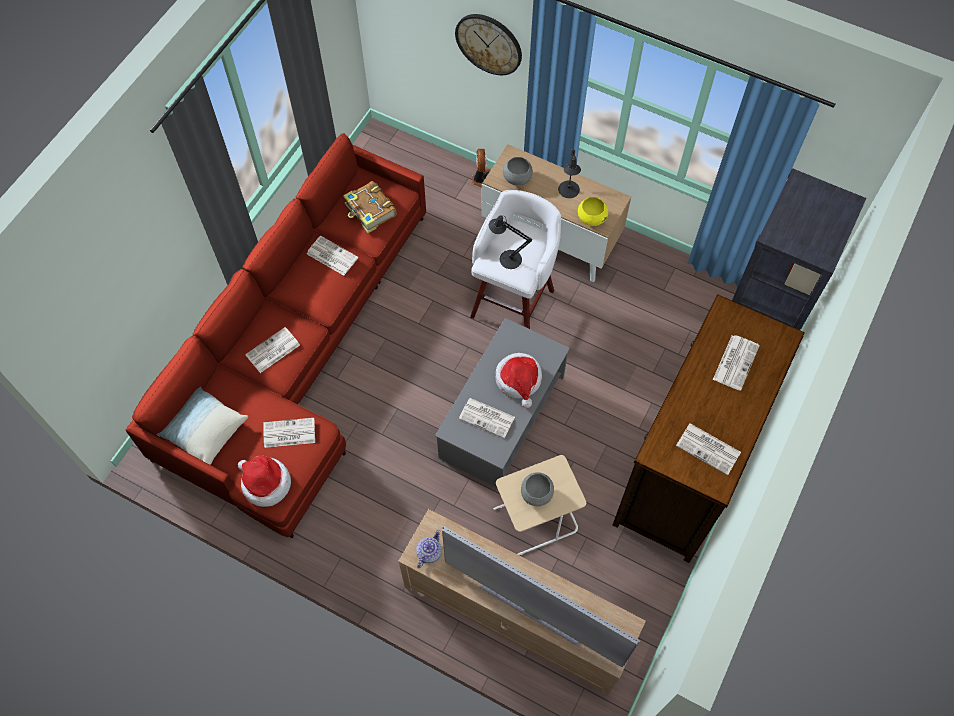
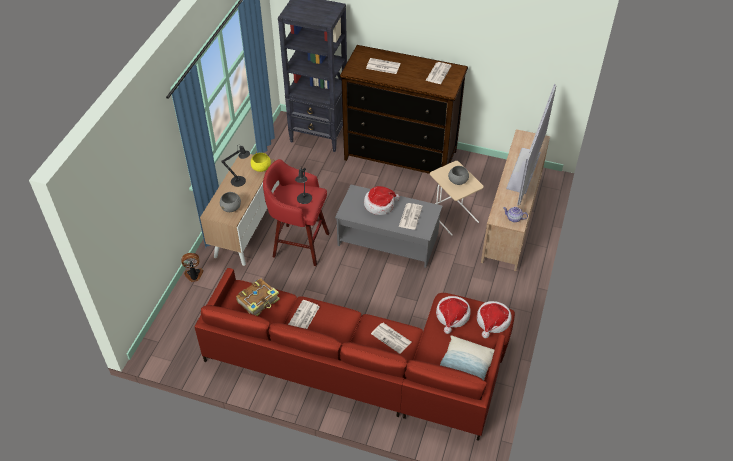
camera: 100 degrees left, 15 degrees down
(288, 433) = (452, 316): newspaper -> hat
(489, 44) = (157, 178): wall clock -> none
(514, 301) = (299, 244): white stool -> red stool

